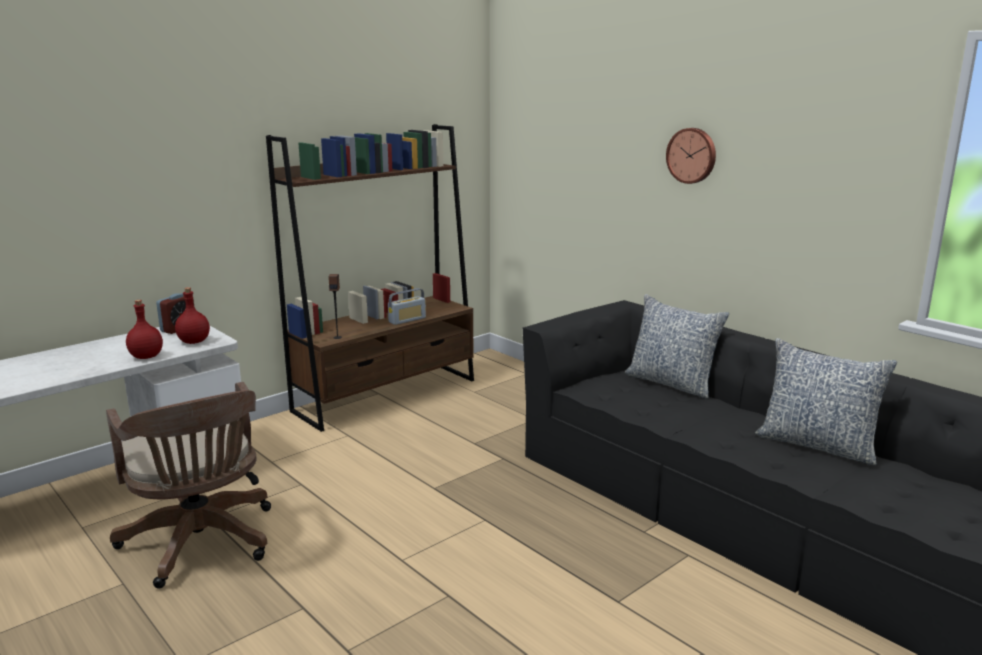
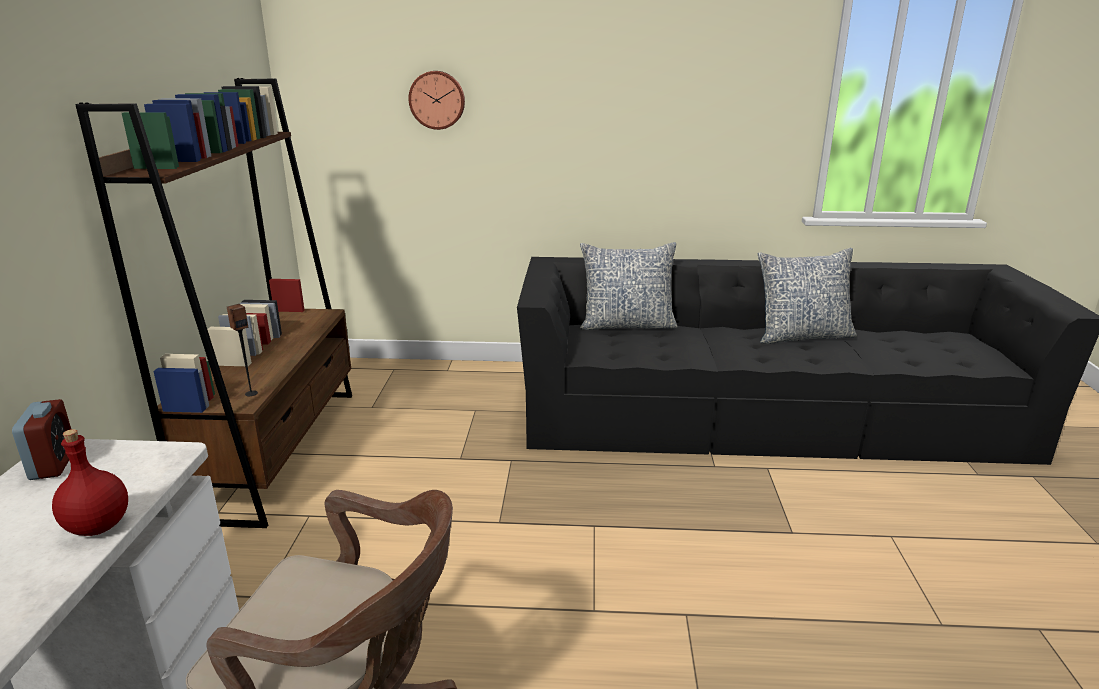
camera: 45 degrees left, 5 degrees up
(194, 342) = (133, 471): red bottle -> none
(407, 320) = (297, 344): radio -> none
(692, 155) = (584, 92): wall clock -> wall clock (437, 100)

